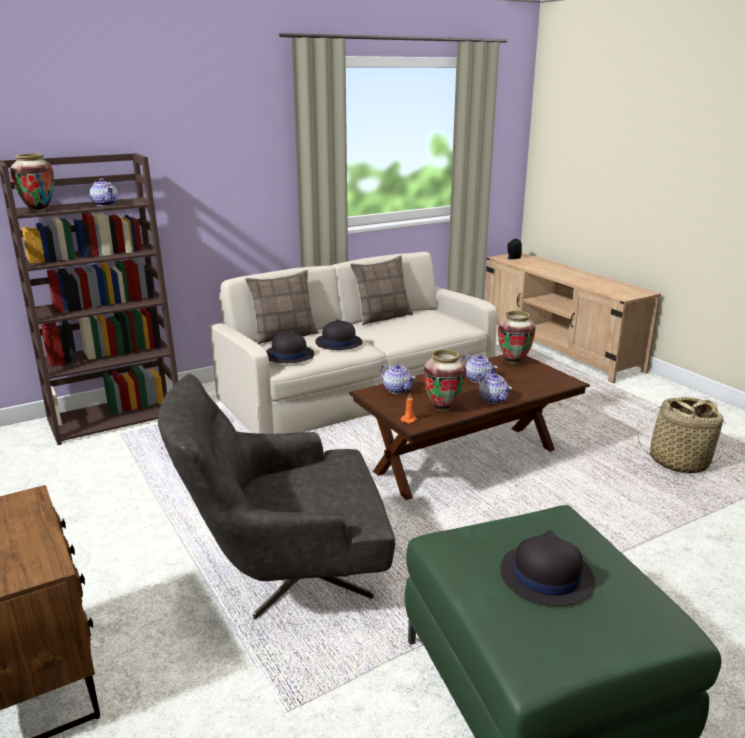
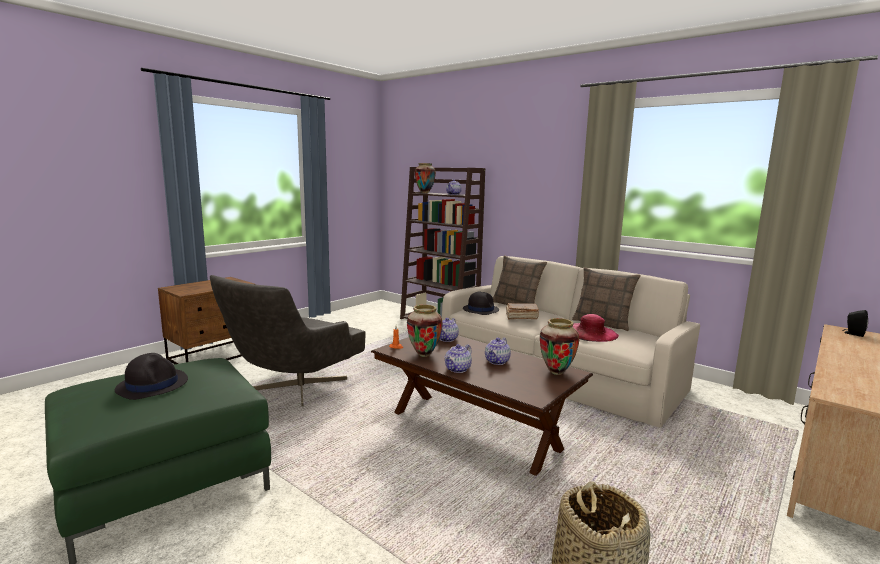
camera: 70 degrees right, 10 degrees down
(286, 577) = (292, 390): grey armchair -> grey armchair turned 120 degrees counterclockwise
(338, 343) = (521, 317): black hat -> brown book
(411, 327) = (590, 332): none -> pink hat

